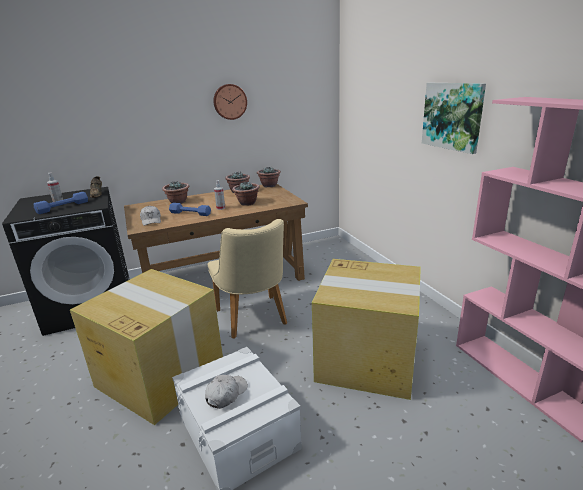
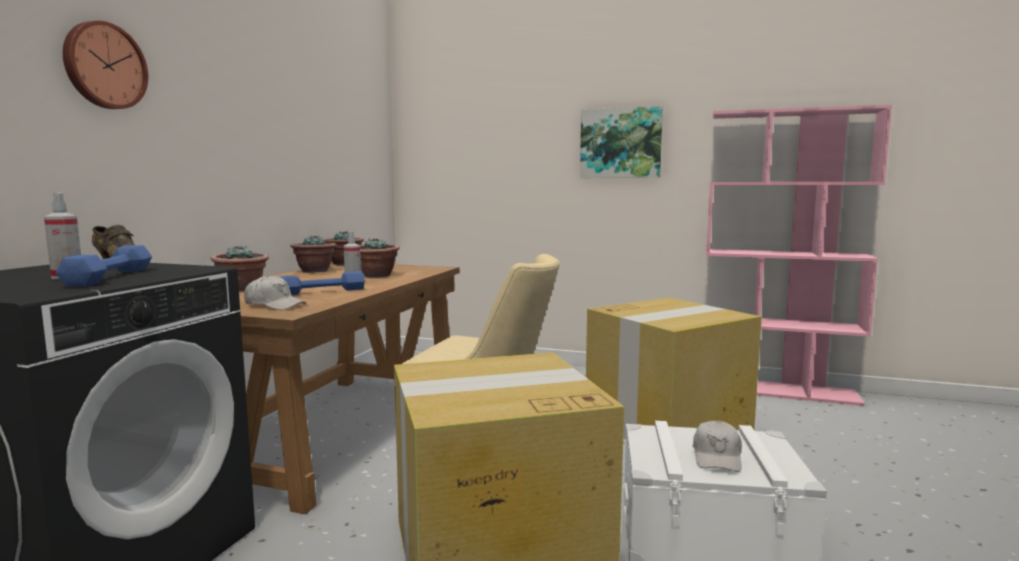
camera: 50 degrees left, 15 degrees down
(226, 394) = (717, 457): white cap -> white cap turned 150 degrees counterclockwise
(229, 102) = (287, 118): wall clock -> wall clock (104, 66)

